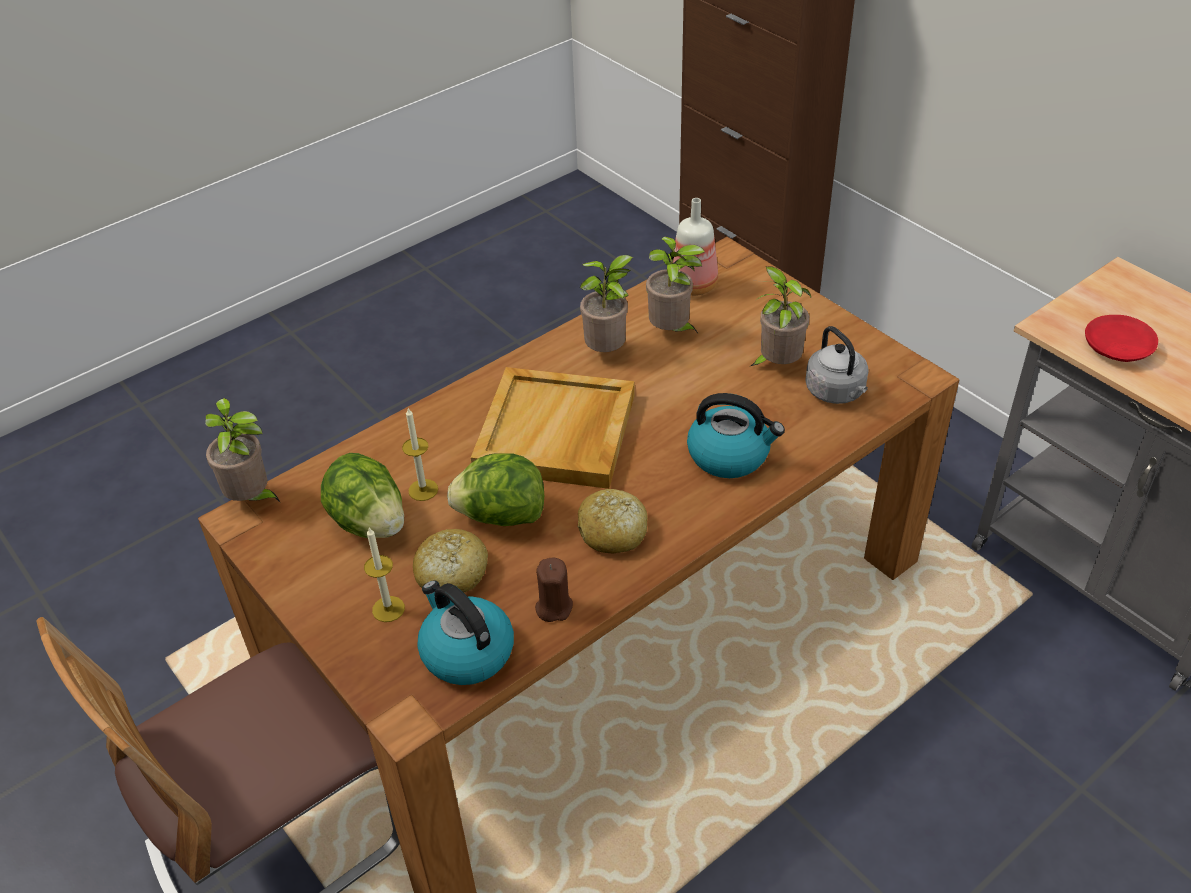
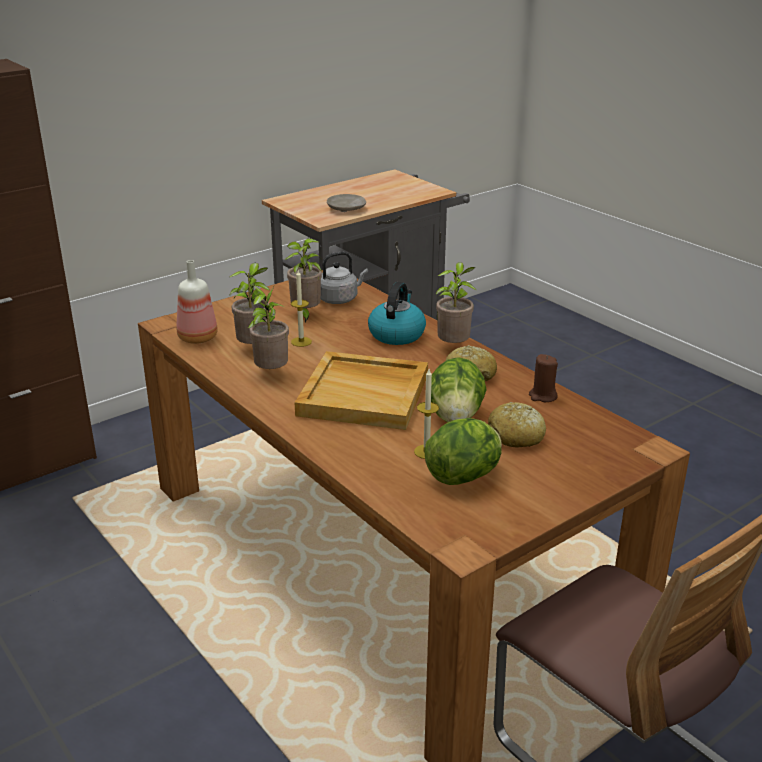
camera: 90 degrees left, 15 degrees down
(252, 499) = (437, 543): potted plant -> potted plant (454, 347)
(388, 609) = (556, 462): candle -> candle (301, 342)
(466, 652) = (590, 428): kettle -> none
(1117, 348) = (346, 209): red plate -> beige plate

